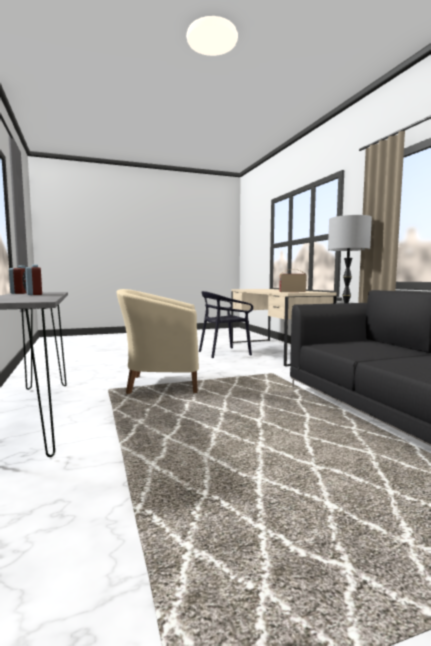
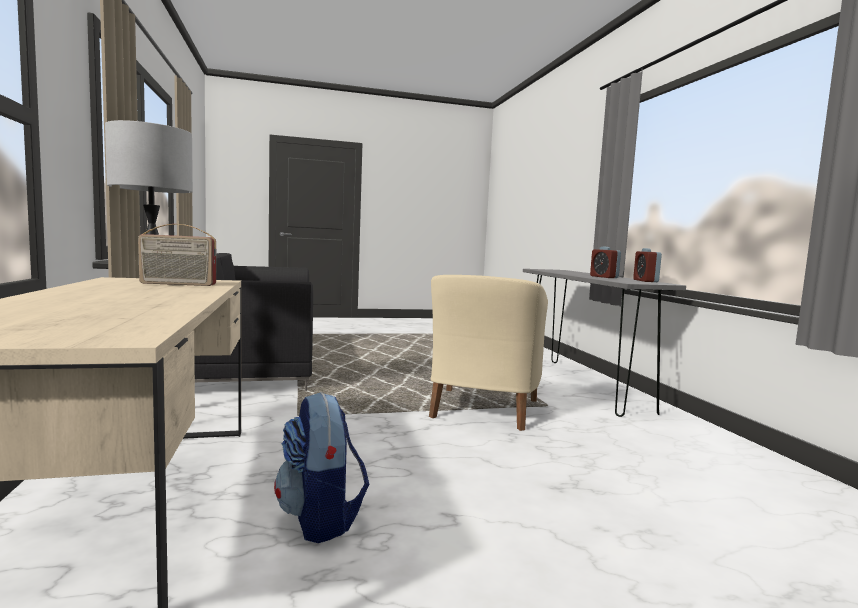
camera: 175 degrees left, 0 degrees up
(161, 384) = (482, 409): beige armchair -> beige armchair turned 105 degrees clockwise
(224, 353) = (321, 518): black chair -> backpack

